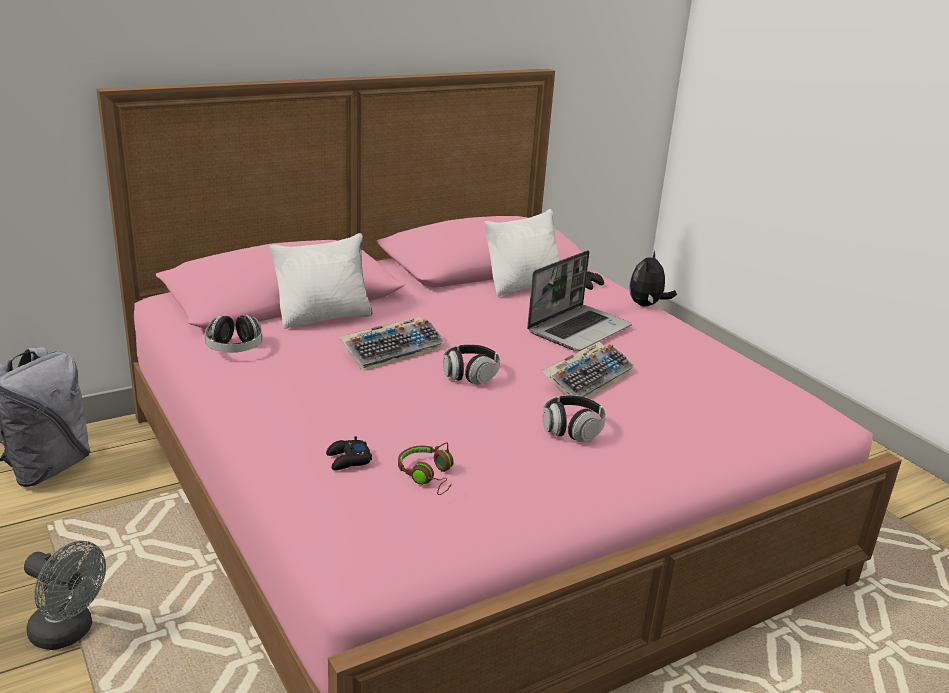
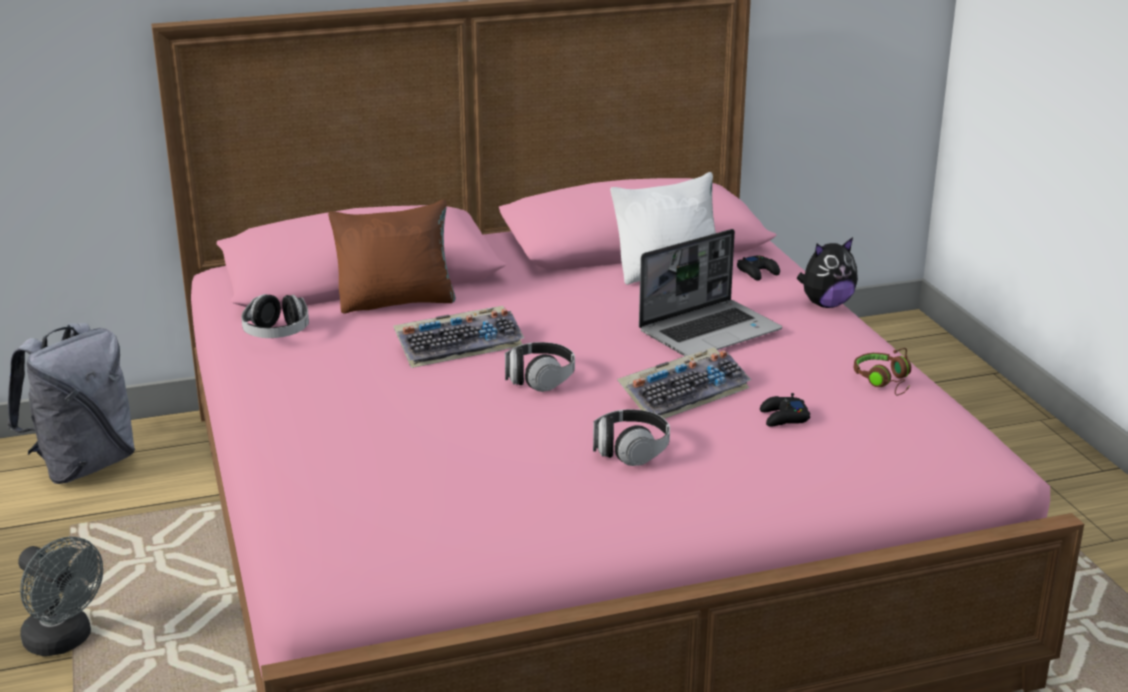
camera: 15 degrees right, 0 degrees up
(324, 317) = (396, 301): white pillow -> brown pillow
(348, 460) = (349, 466): black game controller -> black game controller (783, 418)
(428, 476) = (431, 490): brown headphones -> brown headphones (885, 381)
(646, 305) = (826, 304): plush toy -> plush toy turned 150 degrees counterclockwise

